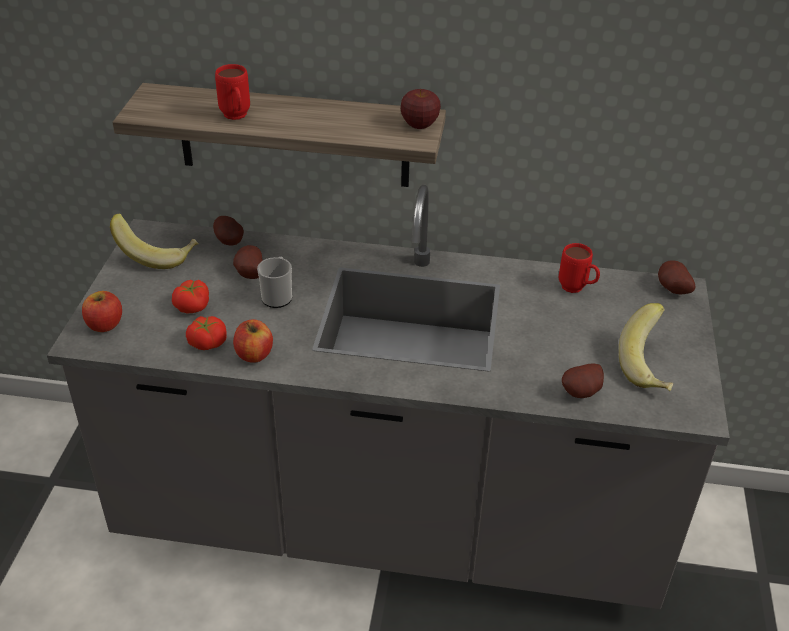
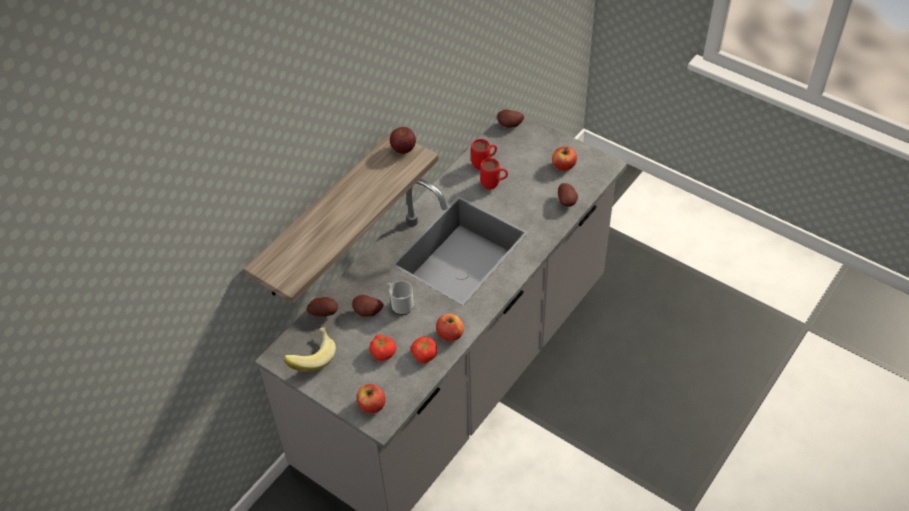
camera: 60 degrees left, 10 degrees up
(236, 118) = (333, 231): red mug -> red mug (494, 185)
(650, 367) = (564, 166): banana -> apple

